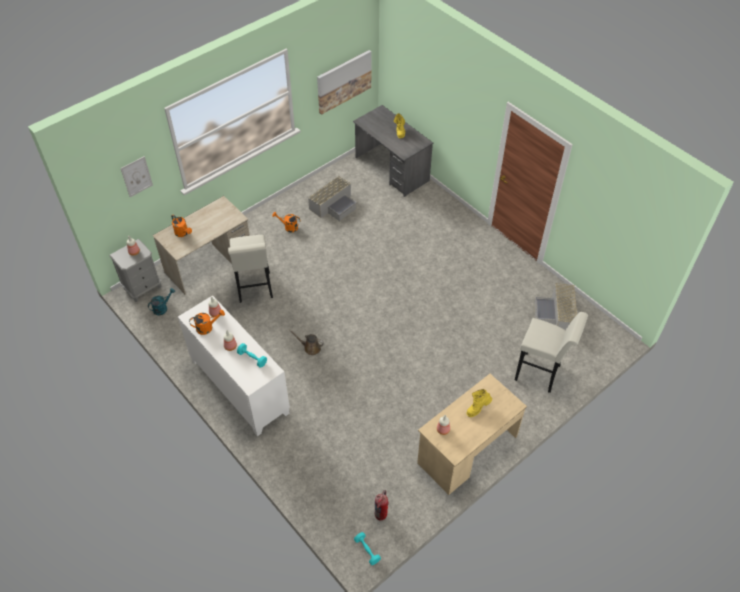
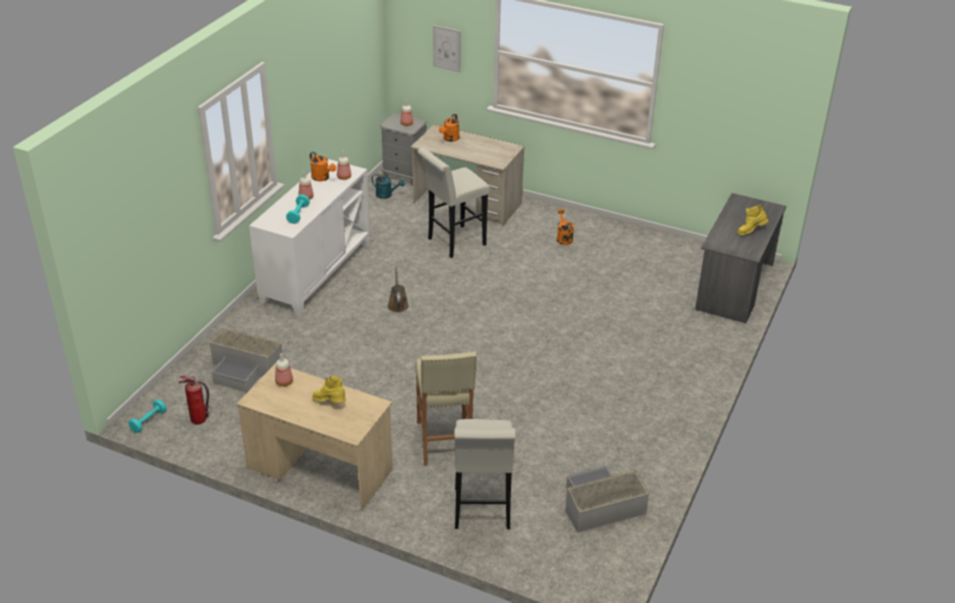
camera: 65 degrees right, 15 degrees down
(334, 205) = (629, 260): grey storage box -> grey storage box (245, 368)
(344, 81) = (739, 130): picture -> none
(470, 371) = (444, 441): none -> beige stool

